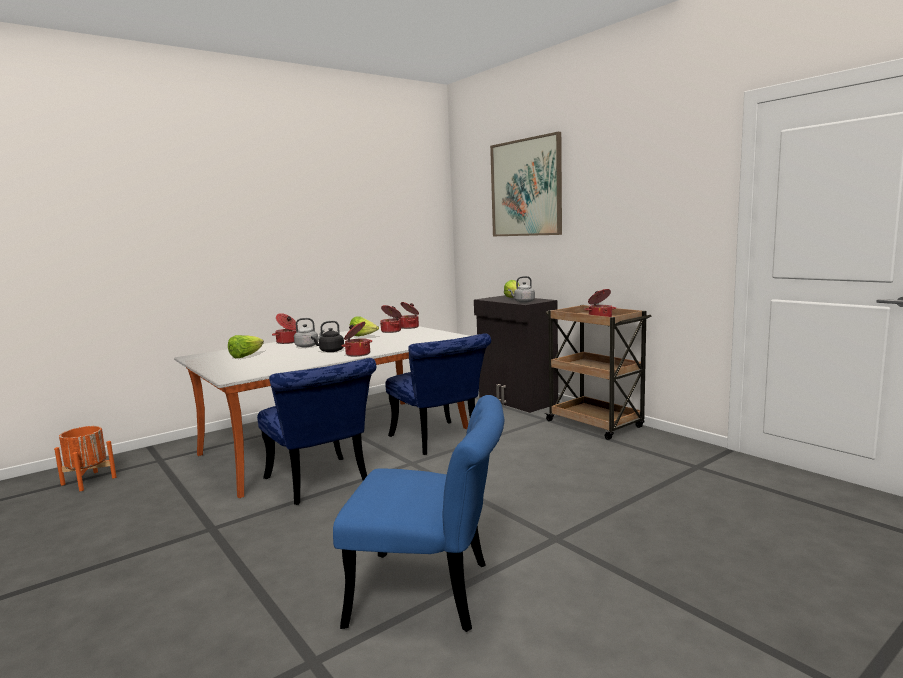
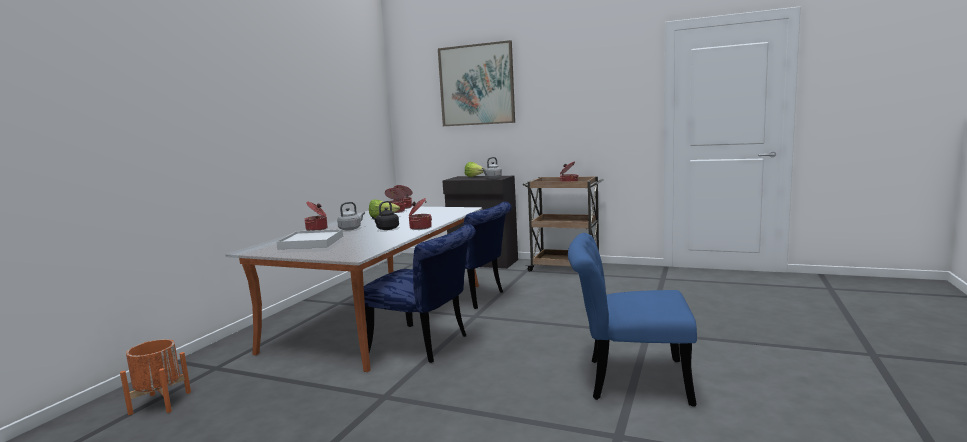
camera: 30 degrees left, 0 degrees up
(246, 356) = (311, 242): lettuce -> white tray
(433, 593) = (627, 380): blue chair -> blue chair turned 150 degrees counterclockwise

